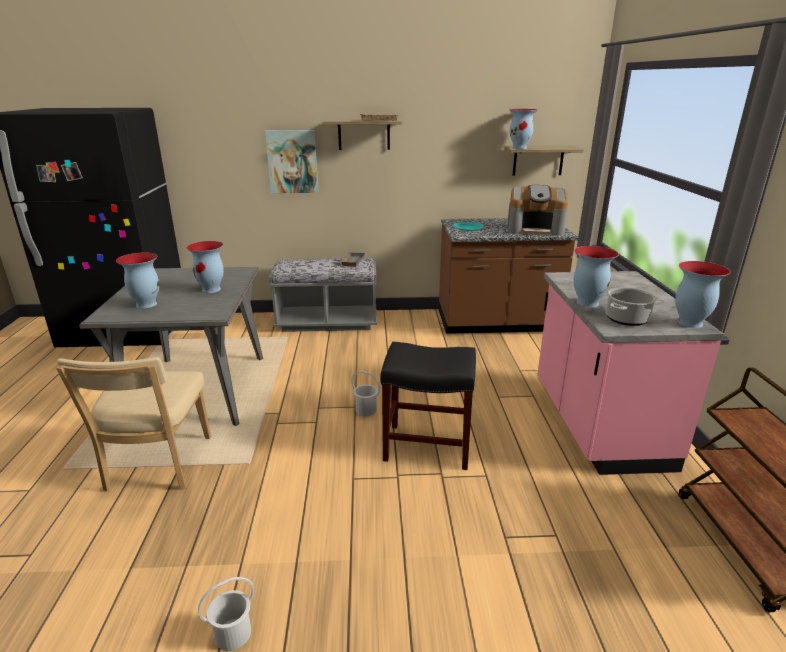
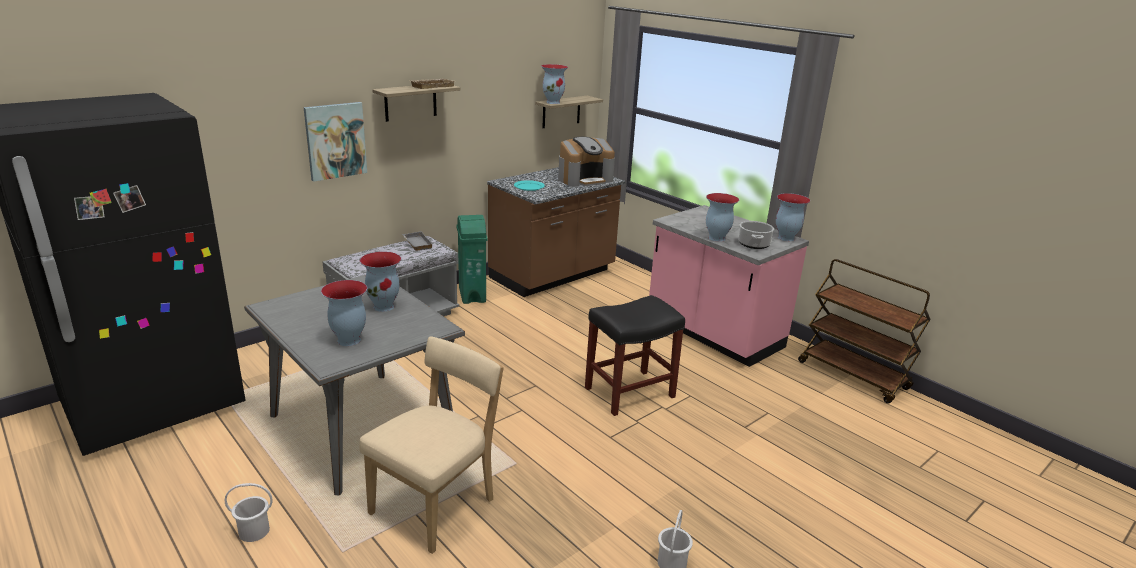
camera: 40 degrees left, 0 degrees up
(157, 466) = (437, 504): beige chair -> beige chair turned 105 degrees counterclockwise
(366, 410) = (548, 384): white bucket -> white bucket (254, 531)
(406, 320) = (472, 295): none -> green trash can

